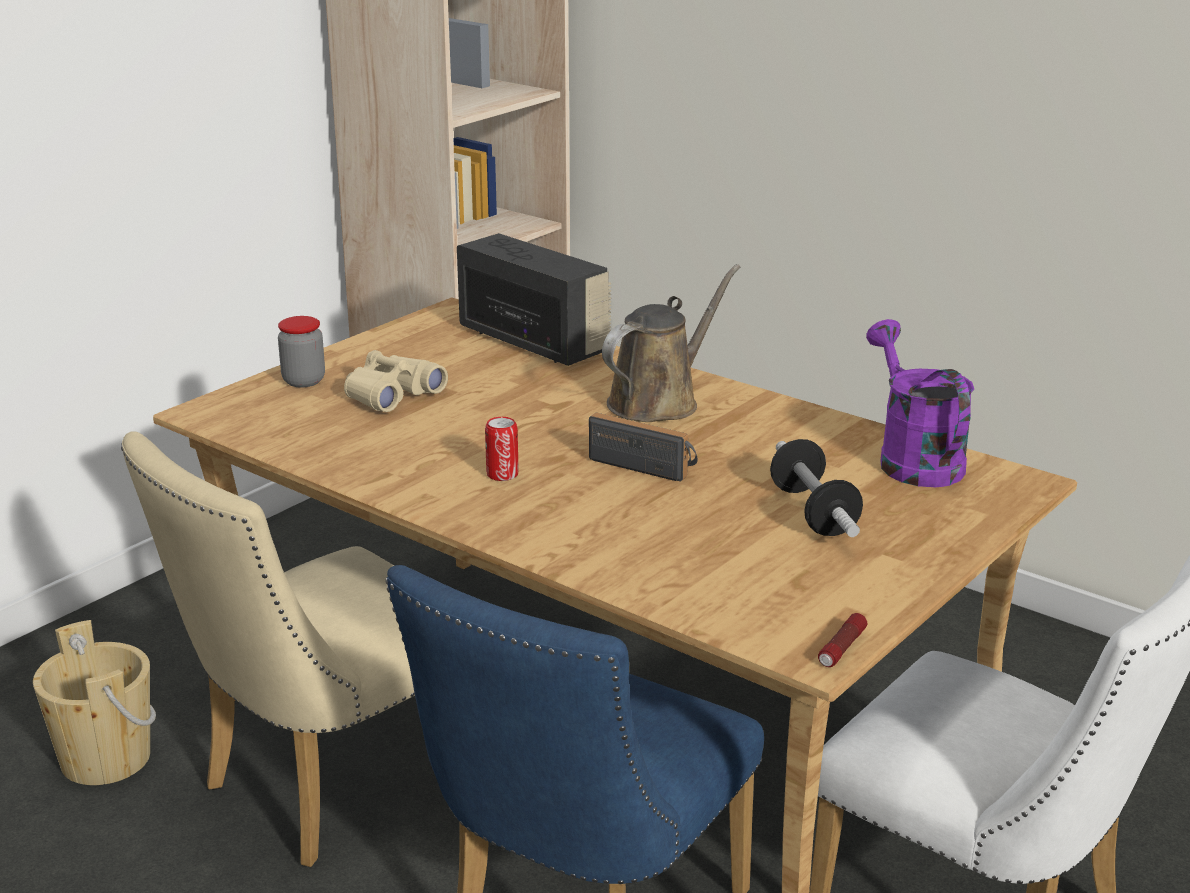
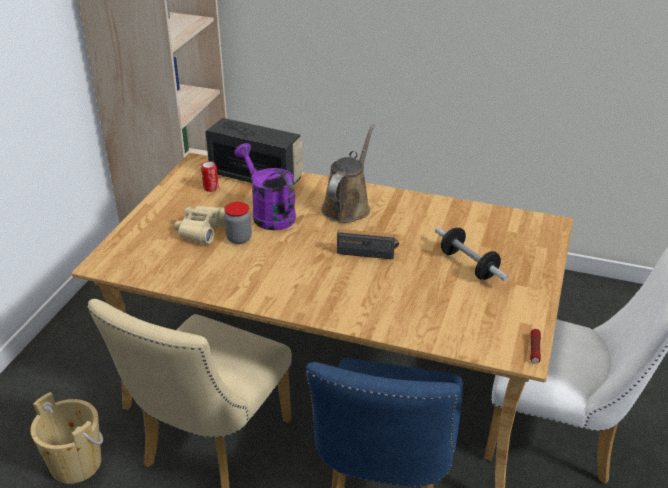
camera: 20 degrees left, 10 degrees up
(303, 381) = (145, 229): jar -> jar (239, 238)
(502, 474) = (299, 274): can -> can (211, 188)
(913, 459) = (493, 220): purple watering can -> purple watering can (268, 213)

